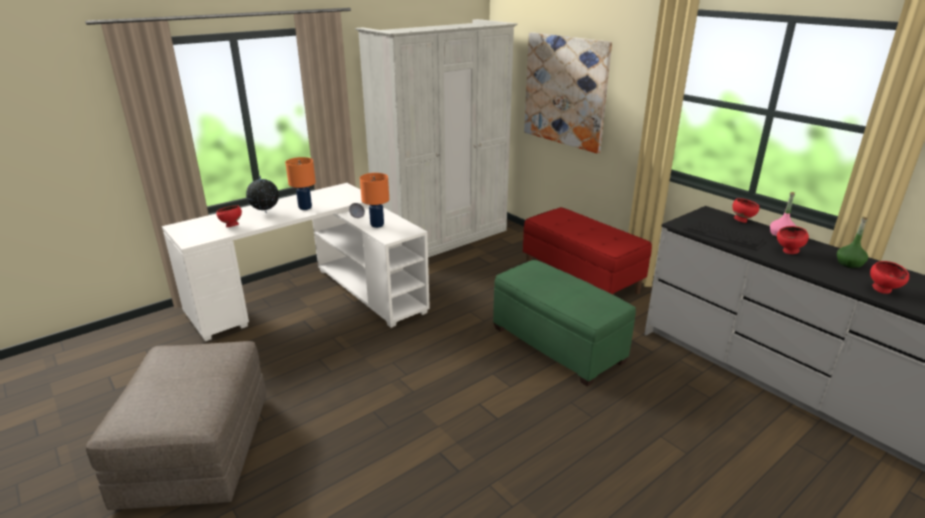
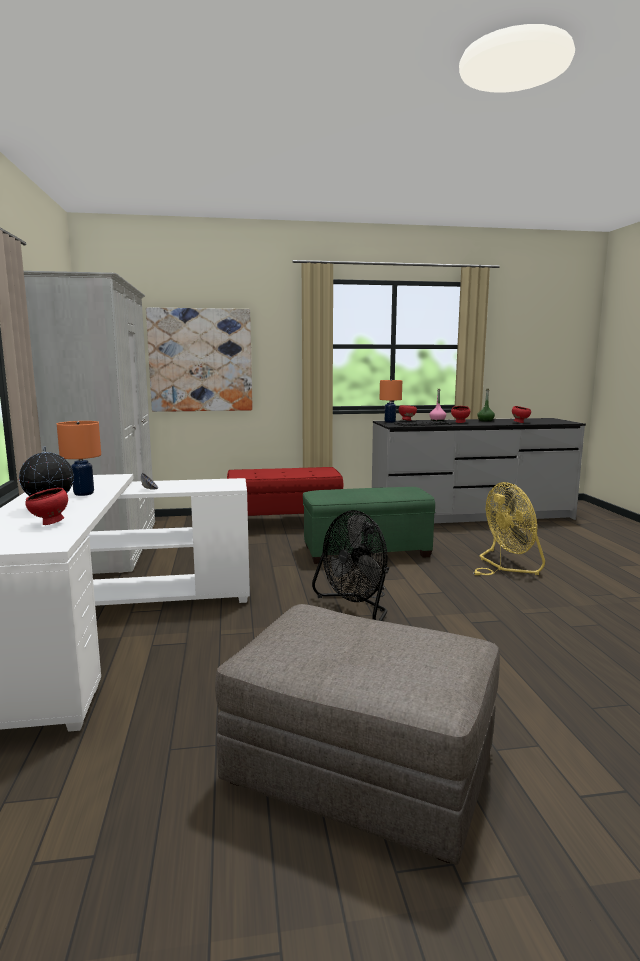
camera: 60 degrees left, 15 degrees down
(376, 225) = (192, 487): orange table lamp -> orange table lamp (390, 422)
(423, 379) = (358, 606): none -> black fan
(622, 443) = (502, 564): none -> yellow fan

